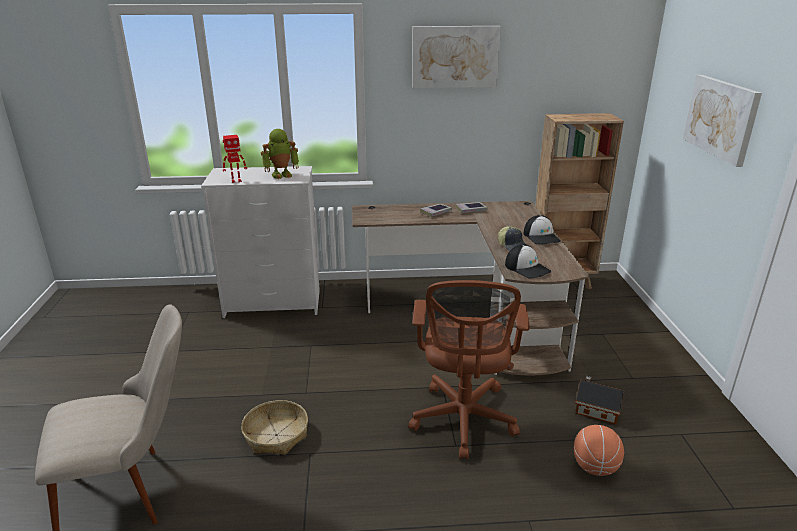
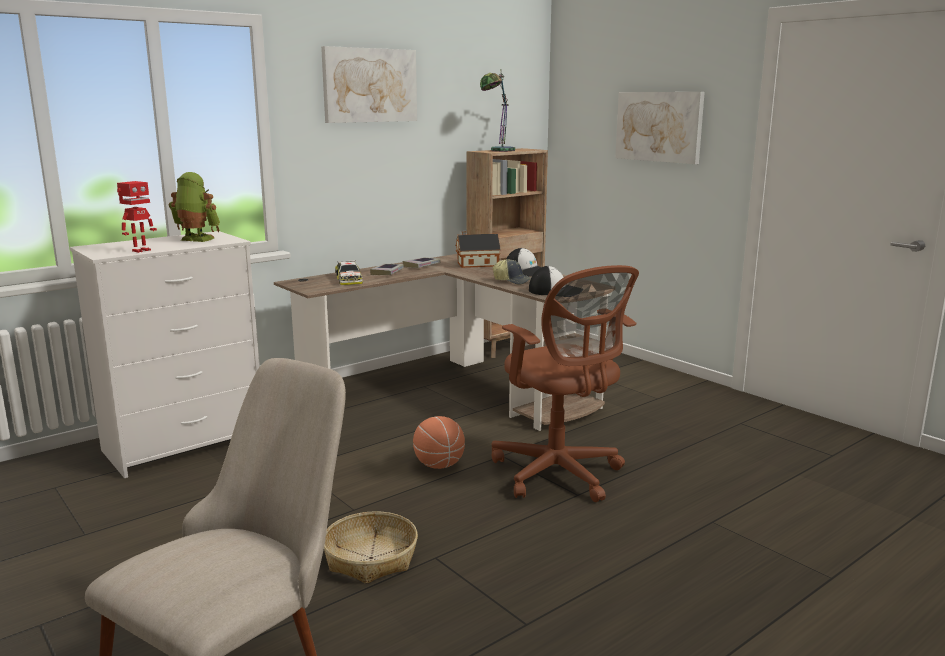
camera: 35 degrees left, 10 degrees down
(282, 174) = (195, 240): toy robot -> toy robot turned 105 degrees counterclockwise
(399, 214) = (349, 279): none -> toy car
(571, 118) = (498, 151): none -> table lamp
(595, 410) = (659, 428): toy house -> toy house (476, 264)
(595, 467) = (711, 466): basketball -> basketball (439, 465)

